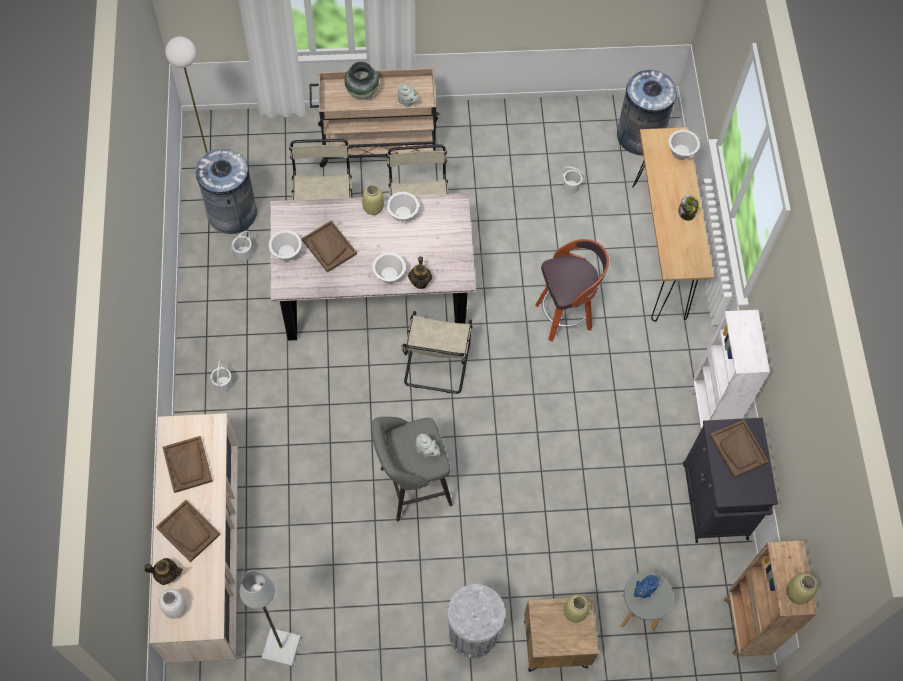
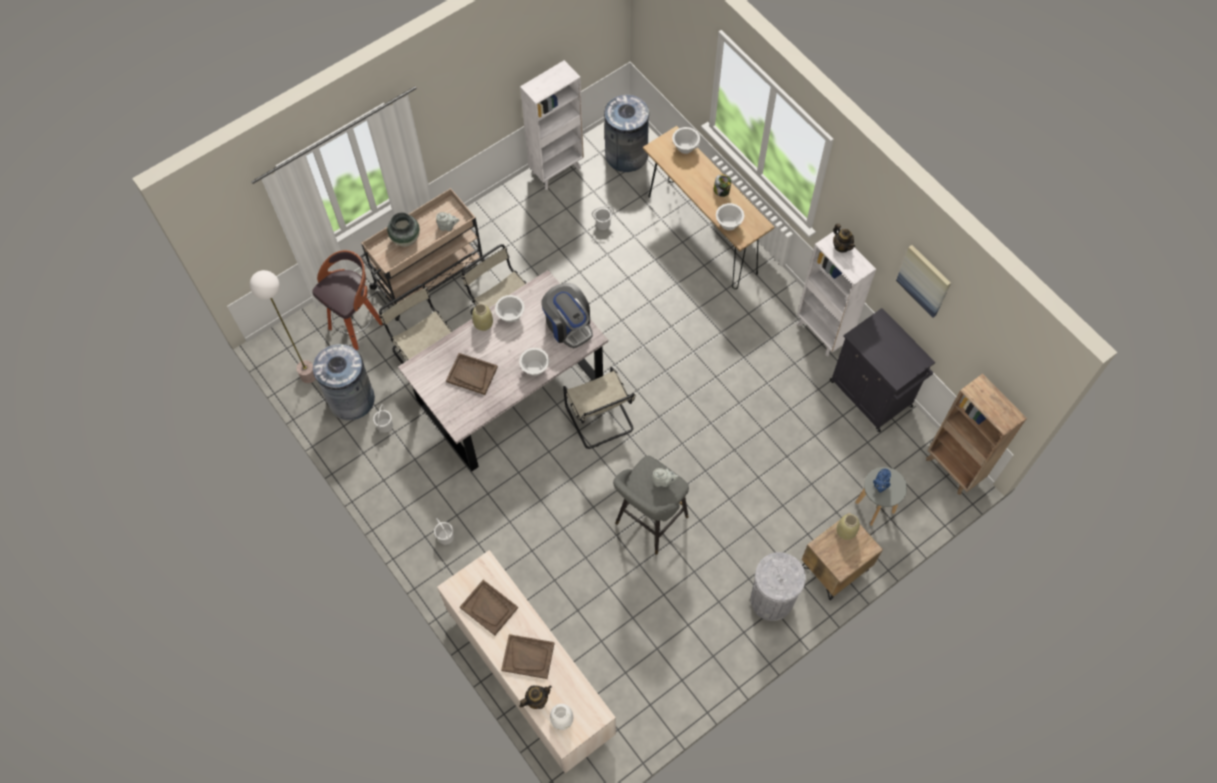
camera: 30 degrees left, 0 degrees up
(280, 648) = (639, 705): grey floor lamp -> none
(287, 253) = (442, 399): white bowl -> white bowl (729, 224)
(420, 281) = (562, 359): teapot -> teapot (841, 246)
(449, 254) = (568, 325): none -> coffee machine
(564, 113) = (557, 170): none -> white bookcase
(565, 316) = (669, 324): stool -> stool (357, 325)
(738, 449) = (882, 340): brown tray -> none
(797, 592) = (1004, 412): beige vase -> none
(799, 408) = (924, 280): none -> picture

